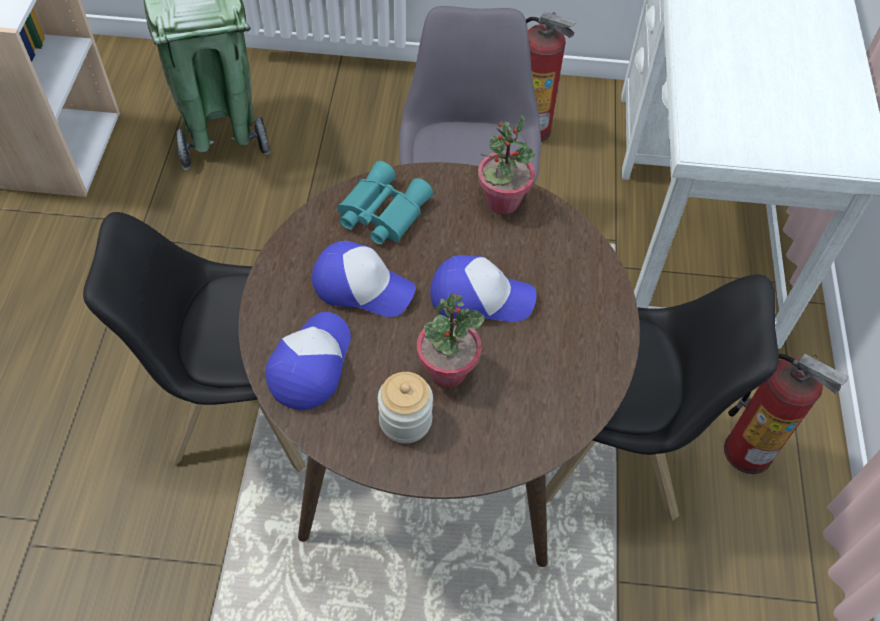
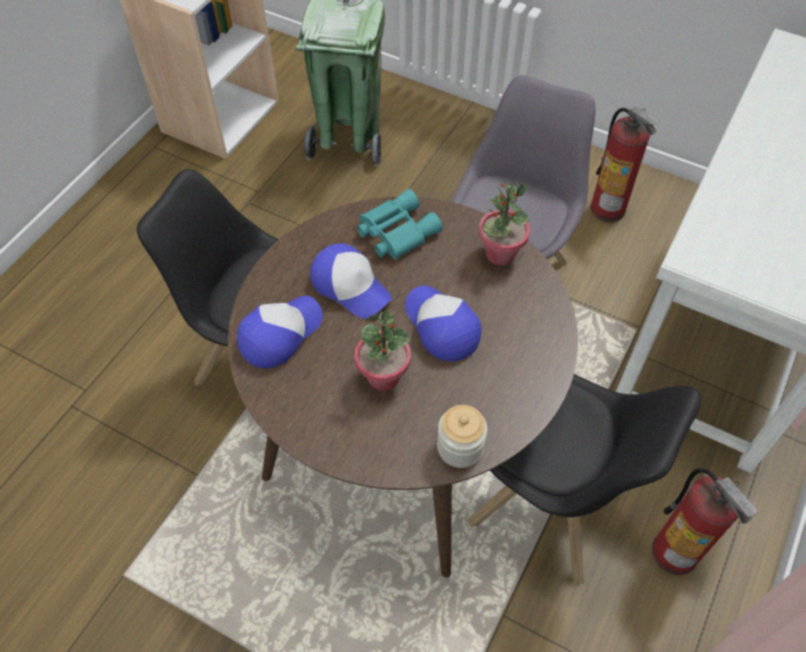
camera: 25 degrees right, 0 degrees up
(405, 420) = (330, 404): jar -> jar (460, 447)
(480, 297) = (441, 326): cap -> cap turned 150 degrees counterclockwise

